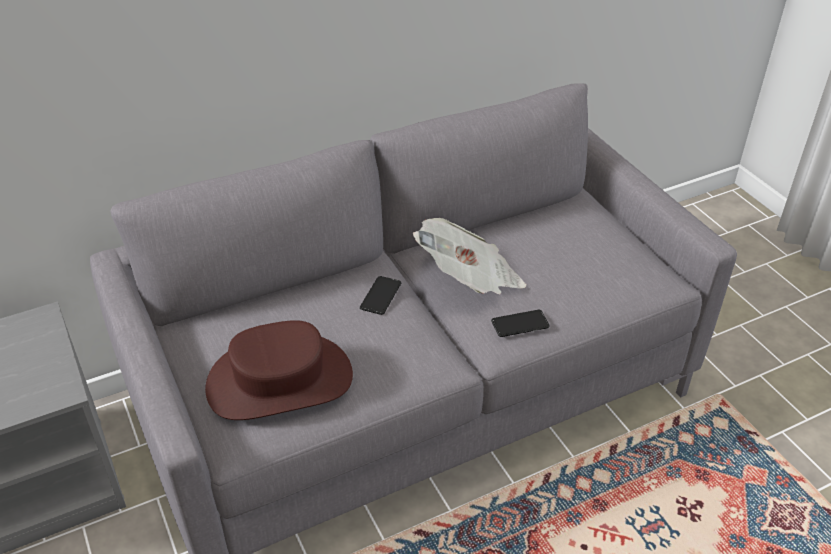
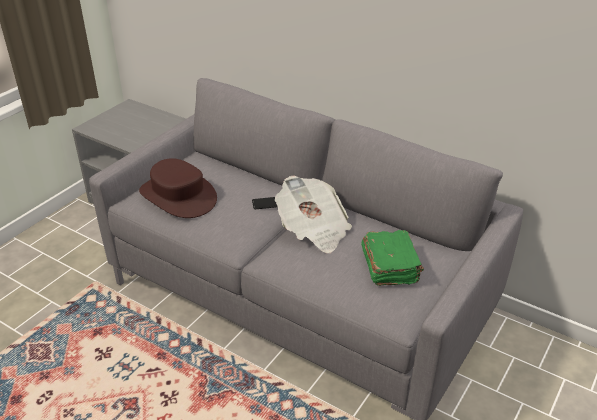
camera: 60 degrees right, 5 degrees down
(520, 324) = (291, 263): phone -> none
(581, 249) = (390, 266): none -> green book

